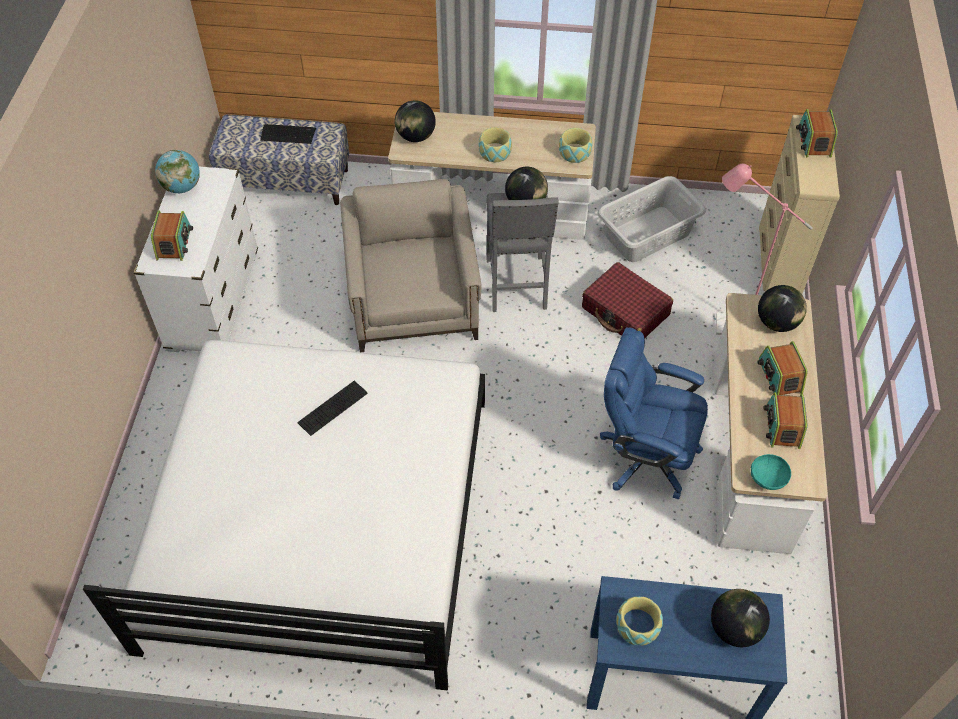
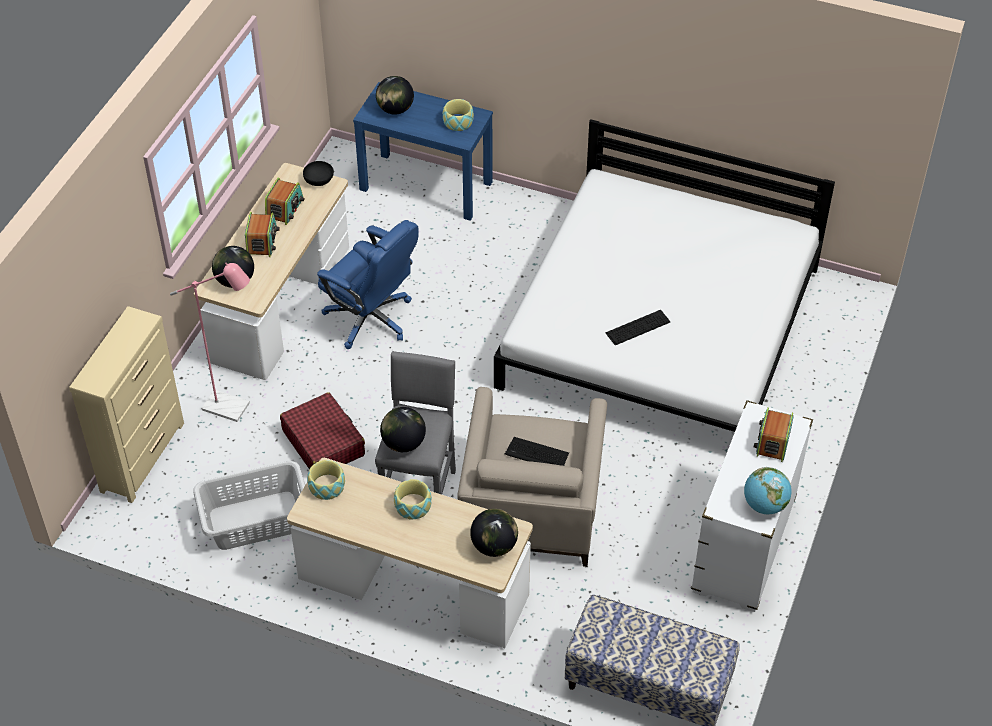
camera: 165 degrees left, 5 degrees down
(288, 134) = (639, 649): keyboard -> keyboard (537, 454)
(767, 479) = (319, 180): turquoise bowl -> black bowl
(814, 142) = (107, 363): radio -> none

